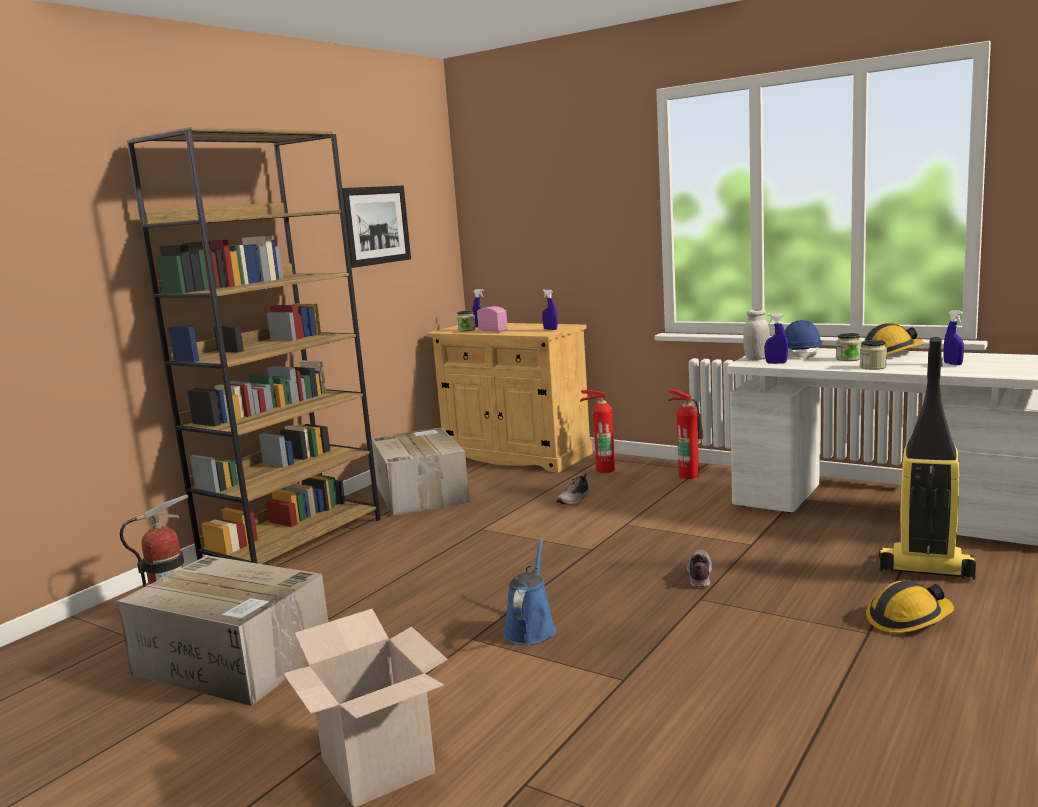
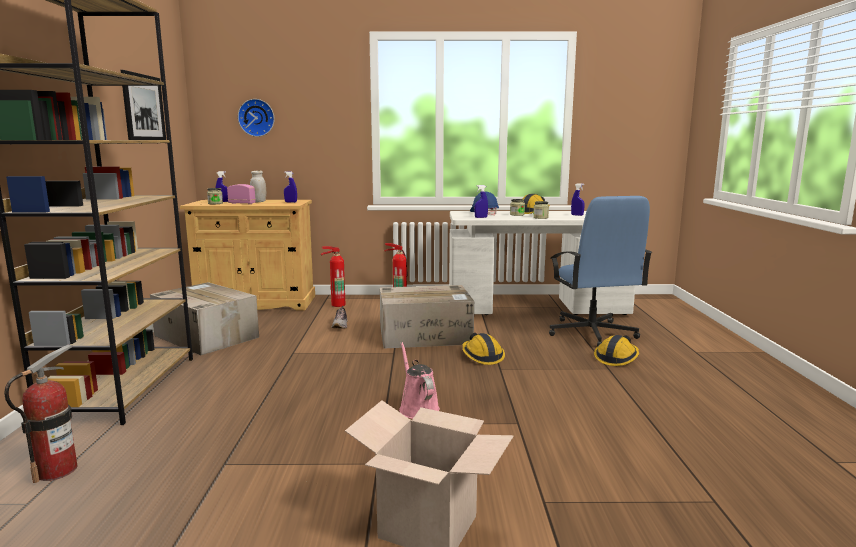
camera: 35 degrees left, 0 degrees up
(235, 660) = (187, 490): cardboard box -> cardboard box (426, 335)
(525, 218) = (257, 118): none -> wall clock
(530, 629) = (417, 408): blue watering can -> pink watering can
(699, 575) = (482, 356): shoe -> hard hat
(756, 359) = (463, 216): white jar -> white jar (259, 202)
(924, 569) = (591, 333): vacuum cleaner -> blue office chair

